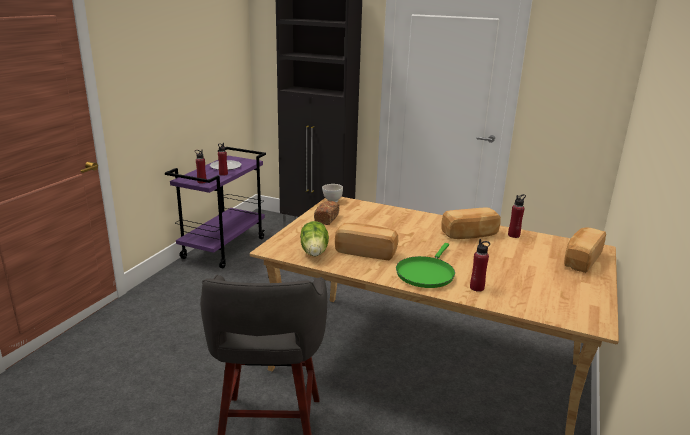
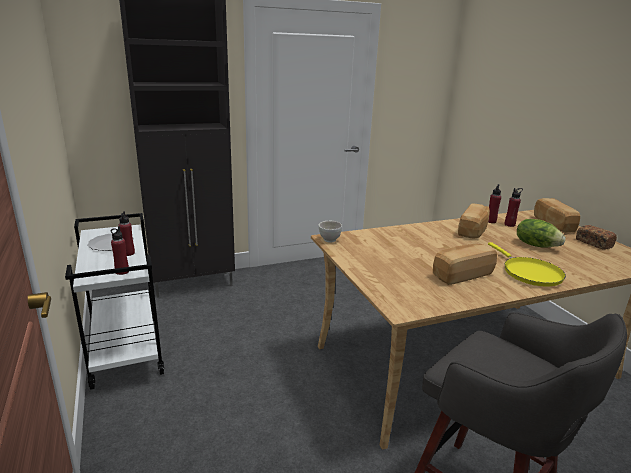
camera: 45 degrees left, 0 degrees up
(224, 247) = (125, 350): purple cart -> white cart
(315, 252) = (435, 293): lettuce -> lettuce (536, 245)
(326, 219) = (366, 259): bread -> bread (593, 243)
(426, 273) = (529, 273): green frying pan -> yellow frying pan
(477, 288) = (570, 268): red bottle -> red bottle (509, 224)

